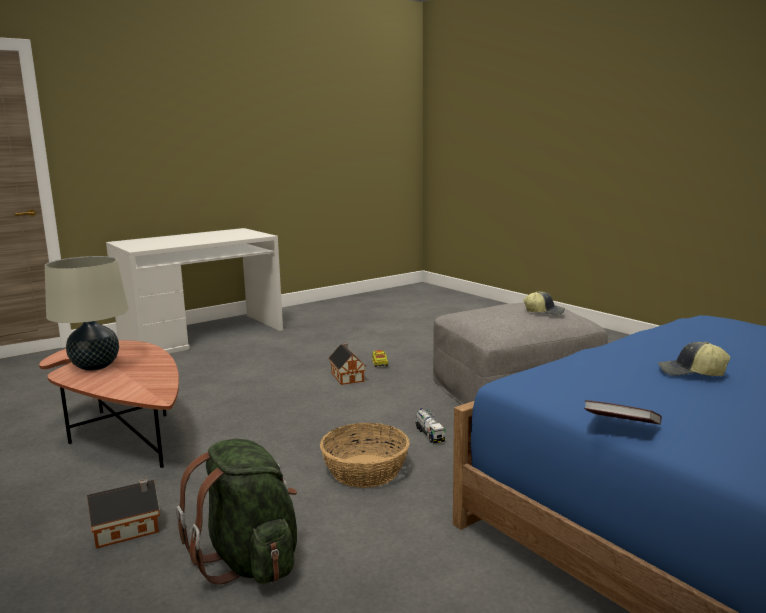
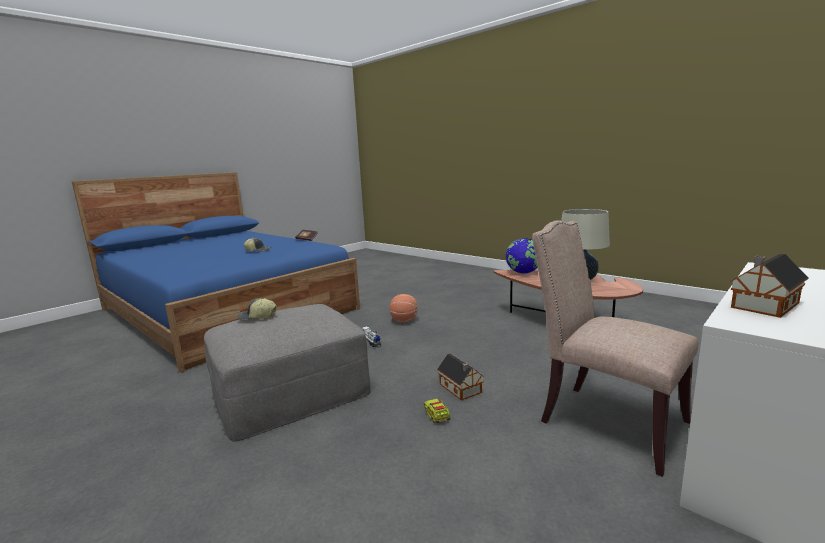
camera: 170 degrees right, 0 degrees up
(129, 529) = (487, 296): toy house -> toy house (763, 305)
(137, 390) = (523, 273): none -> globe
(249, 560) = (432, 295): green backpack -> none
(262, 353) = (606, 421): none -> beige chair
(365, 470) = (404, 321): basket -> basketball

